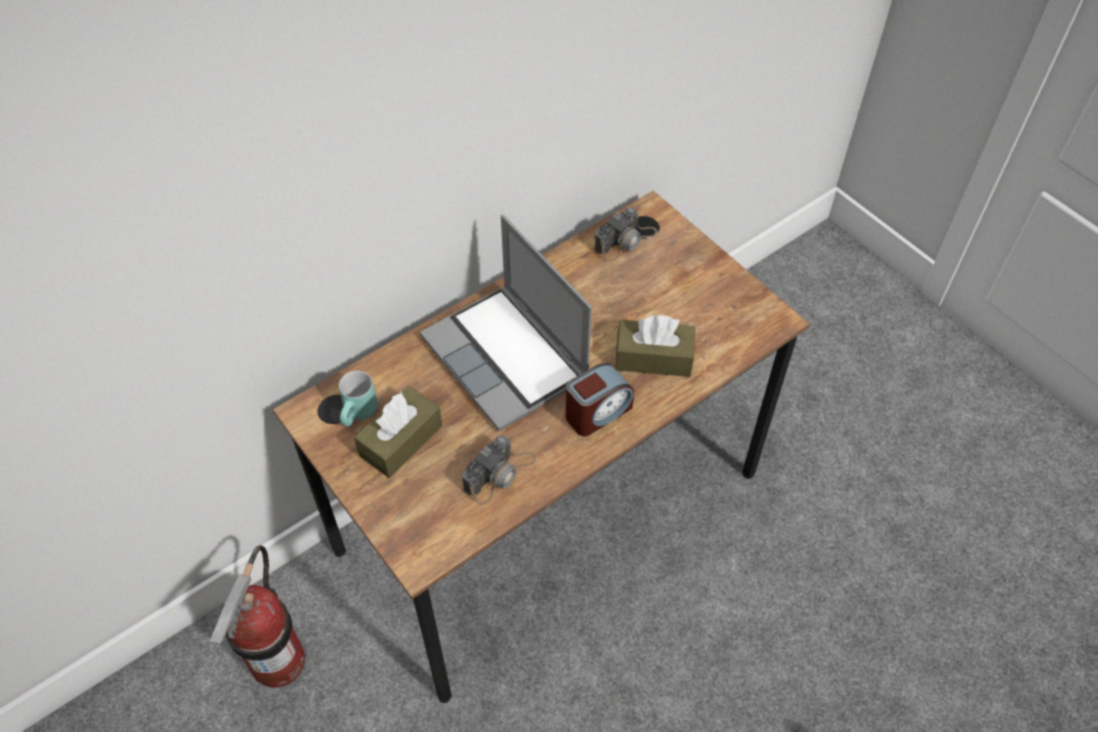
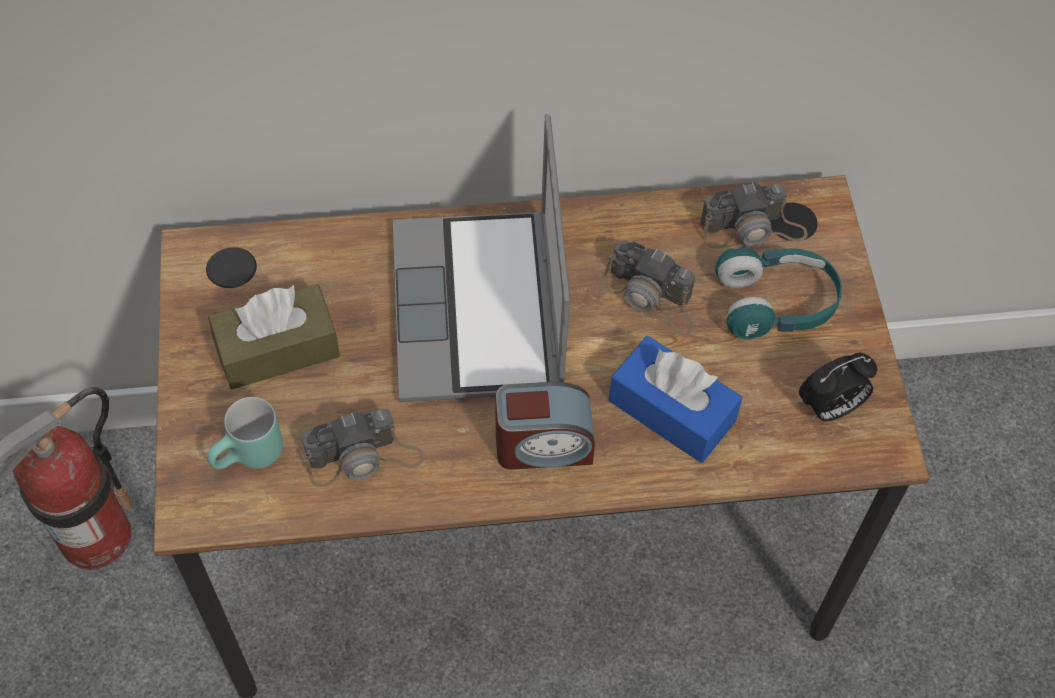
camera: 30 degrees right, 5 degrees up
(360, 415) = (253, 290): turquoise mug -> turquoise mug (250, 458)
(598, 303) = (651, 297): none -> camera
(653, 358) = (671, 411): brown tissue box -> blue tissue box
(667, 274) = (776, 303): none -> turquoise headphones
(734, 314) = (829, 408): none -> alarm clock

